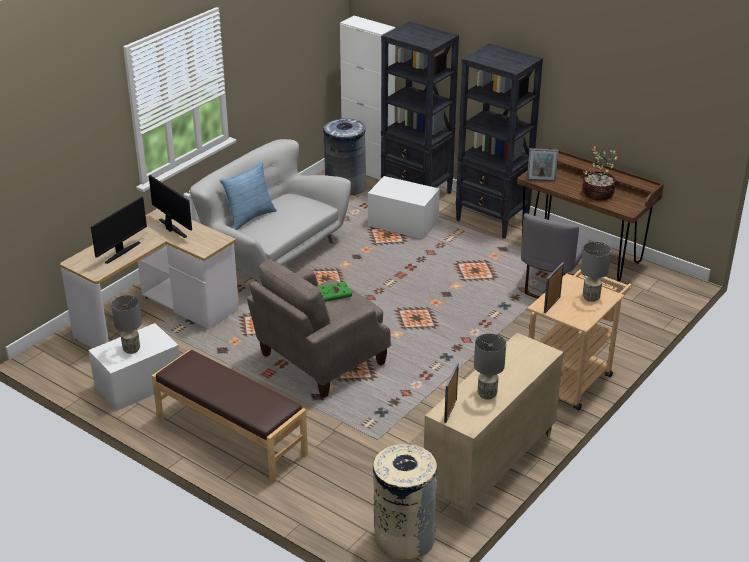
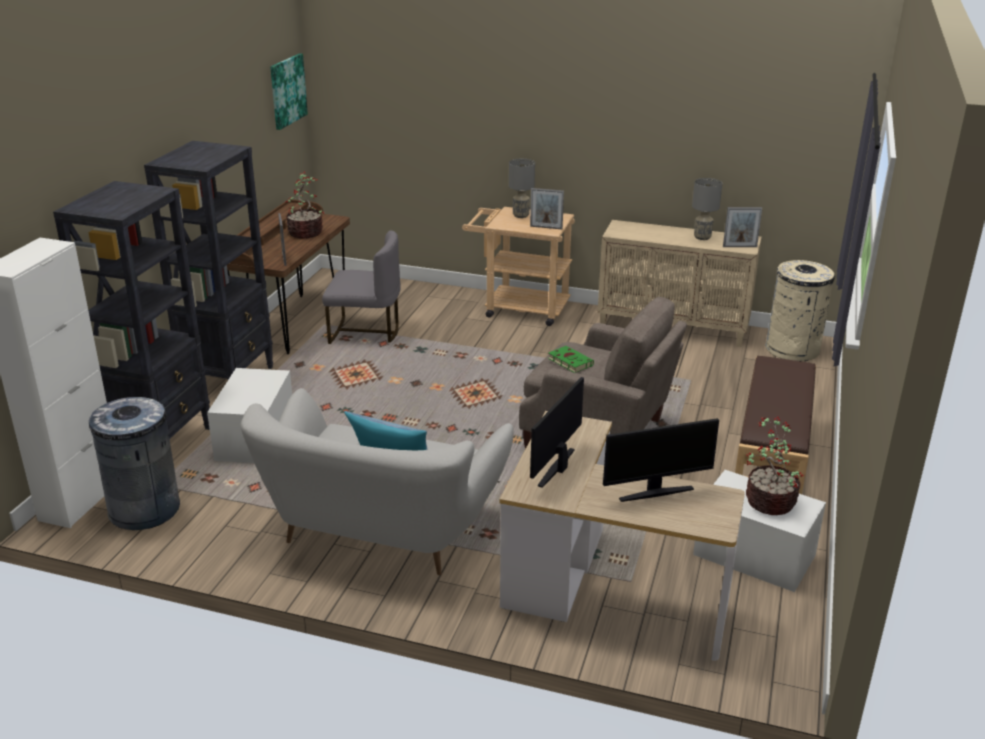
camera: 110 degrees left, 5 degrees down
(121, 252) = (655, 492): monitor -> monitor turned 150 degrees clockwise
(131, 349) = (769, 501): grey table lamp -> potted plant
(696, 100) = (287, 91): none -> picture

